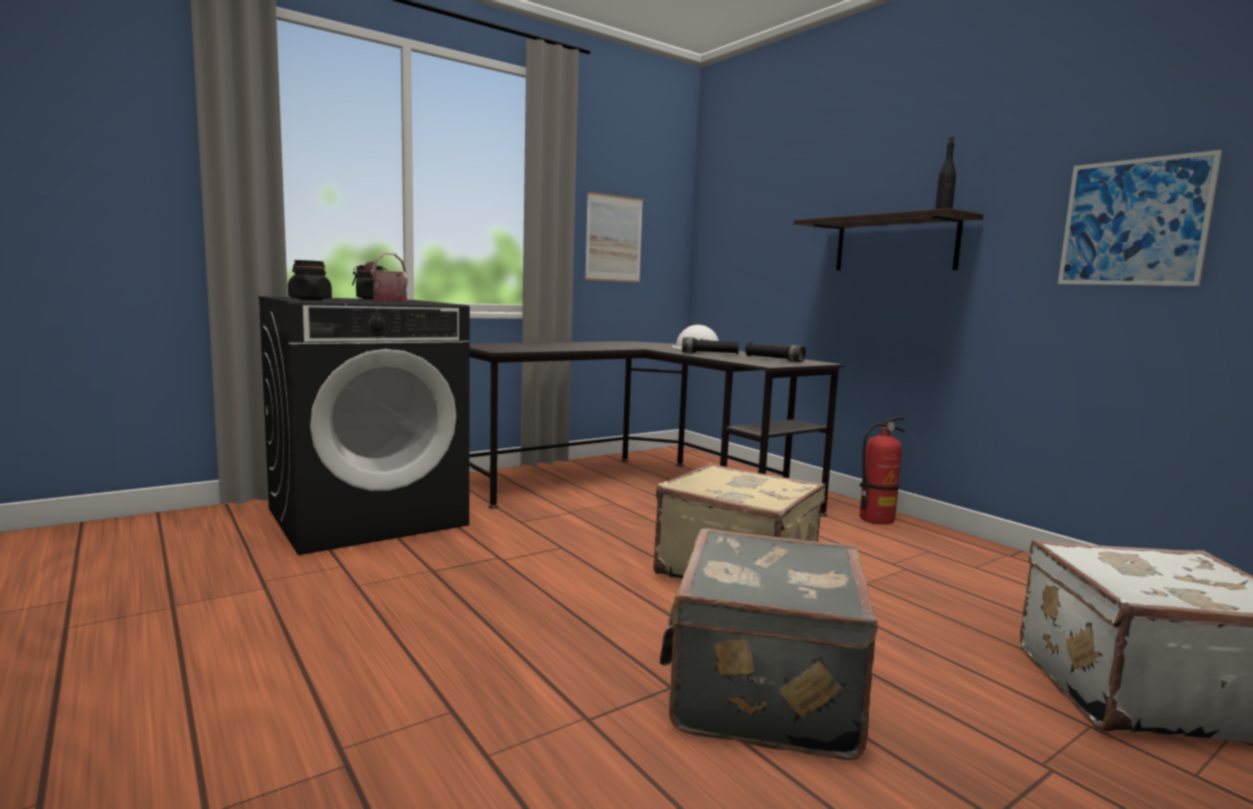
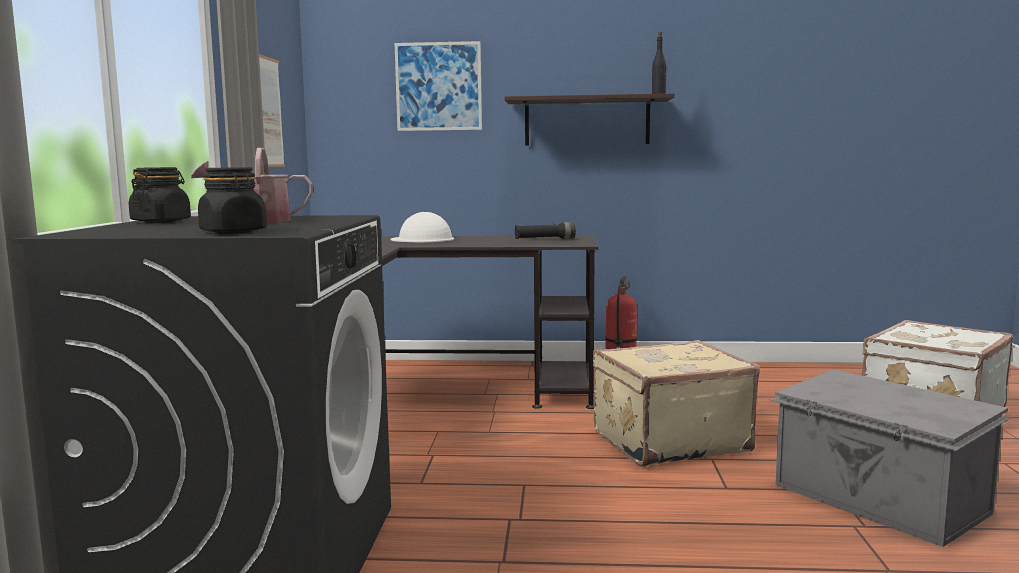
camera: 50 degrees left, 0 degrees up
(709, 354) = (474, 242): black flashlight -> none
(761, 692) = (879, 500): grey suitcase -> grey storage box
(1133, 222) = (777, 108): picture -> picture (438, 86)

